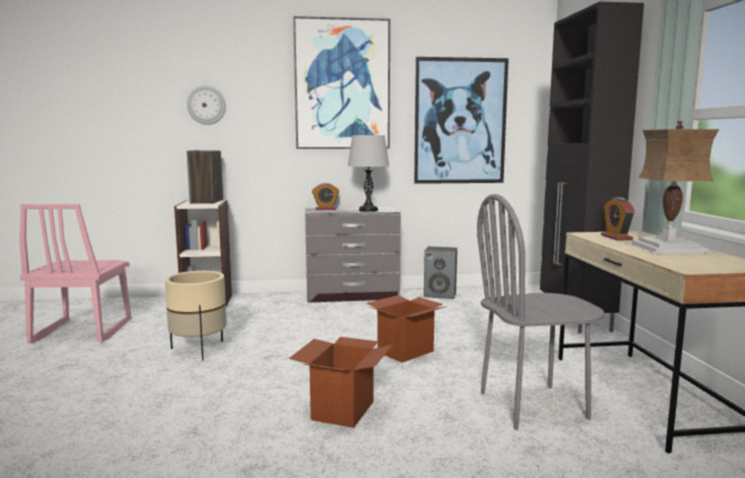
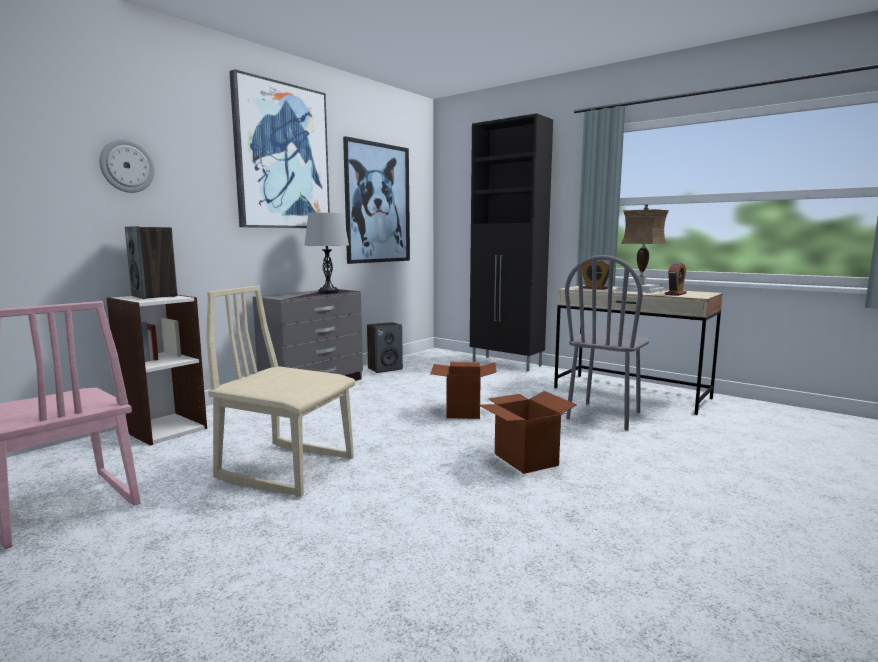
camera: 45 degrees left, 0 degrees up
(199, 350) = (287, 468): beige planter -> beige chair
(325, 209) = (281, 295): alarm clock -> alarm clock (675, 294)

